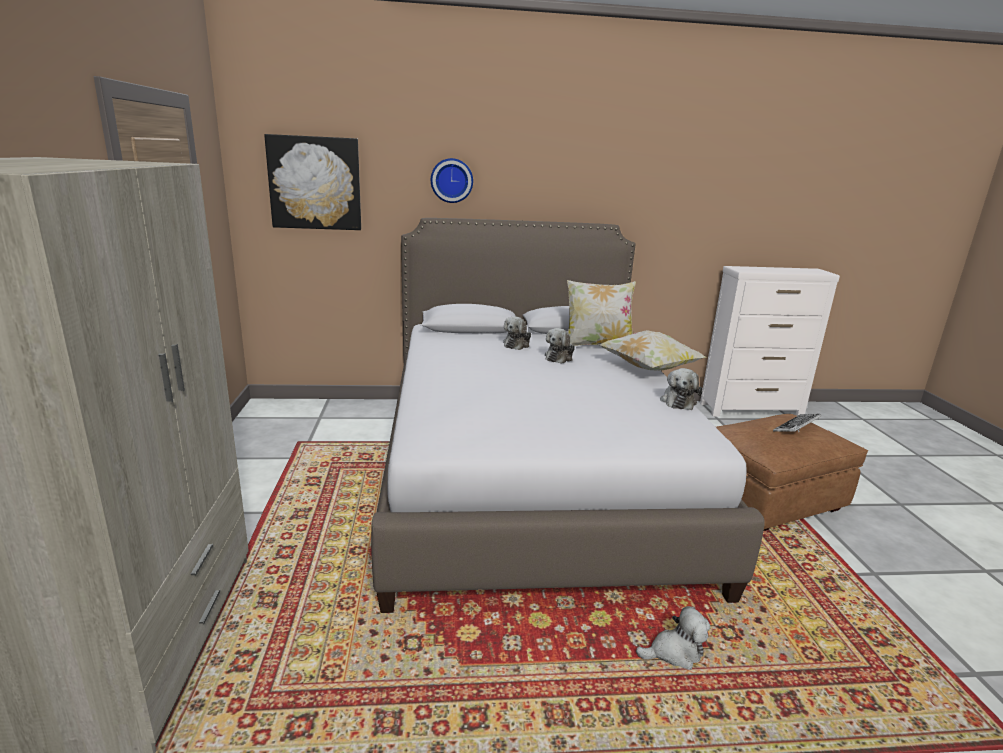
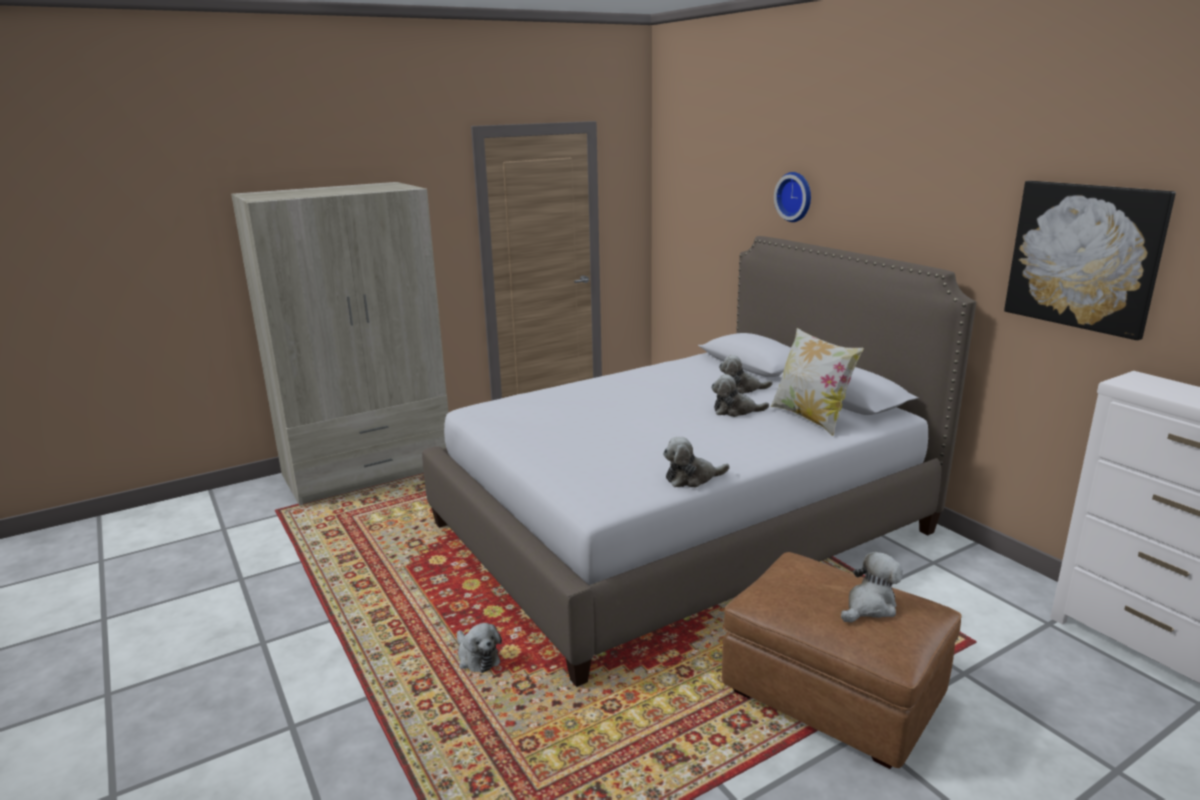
camera: 65 degrees right, 0 degrees up
(315, 183) = (699, 193): picture -> picture (1084, 256)
(648, 369) = (774, 452): pillow -> none
(797, 427) = (869, 606): keyboard -> plush toy

